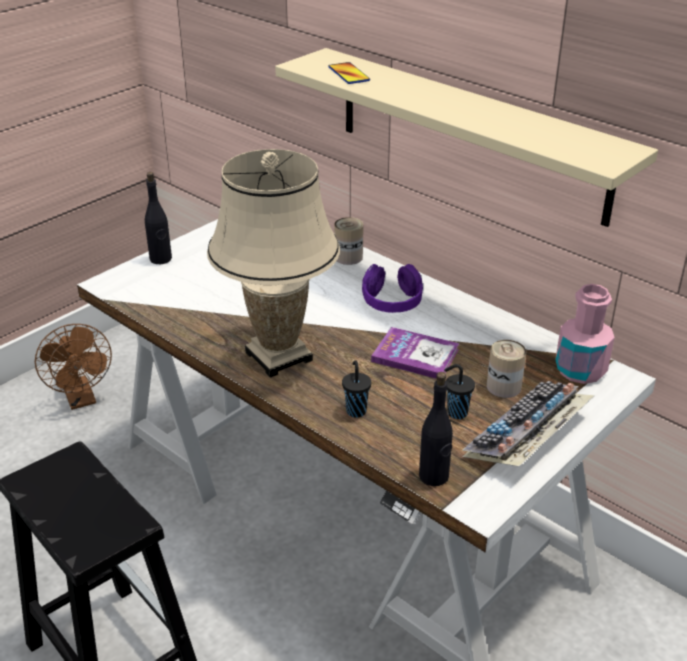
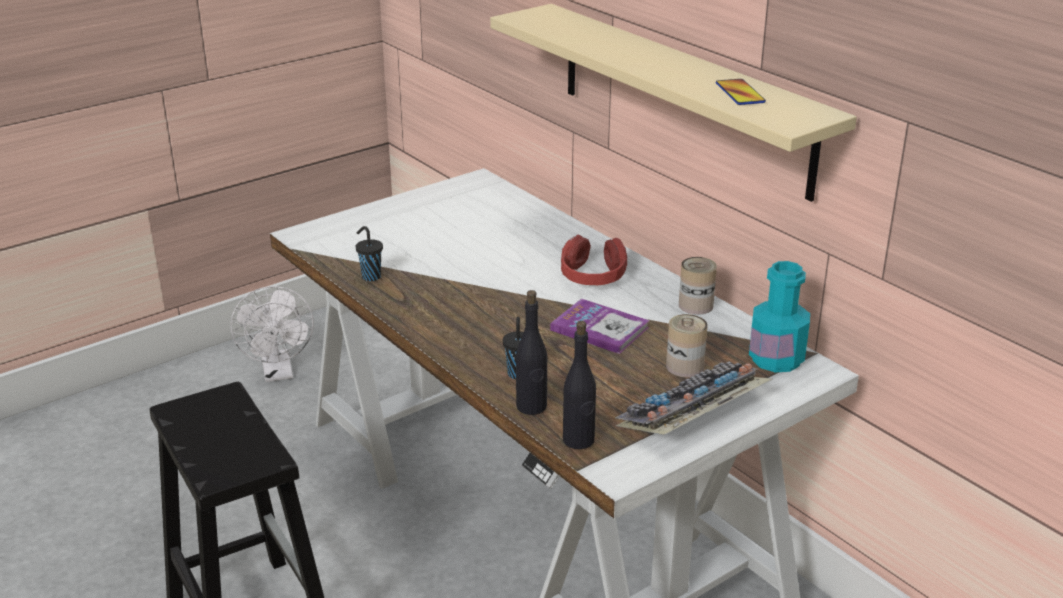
camera: 10 degrees right, 5 degrees down
(81, 399) = (279, 373): brown fan -> white fan
(161, 259) = (362, 216): black bottle -> black bottle (531, 407)
(279, 356) = (455, 316): beige table lamp -> none
(348, 74) = (562, 29): phone -> phone (739, 93)
(348, 257) = (561, 230): can -> can (695, 305)
(392, 301) = (593, 276): purple headphones -> red headphones
(456, 412) = (623, 385): black cup -> black cup (370, 276)
(580, 370) = (776, 359): pink bottle -> turquoise bottle

